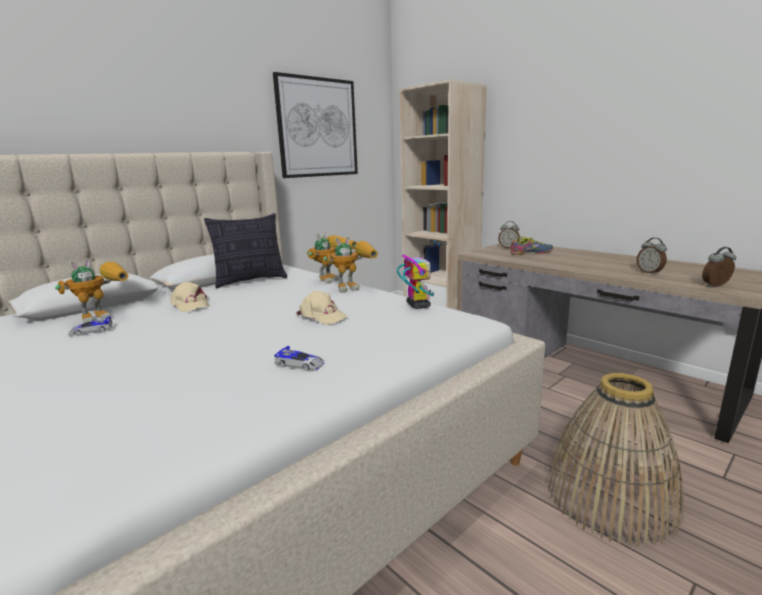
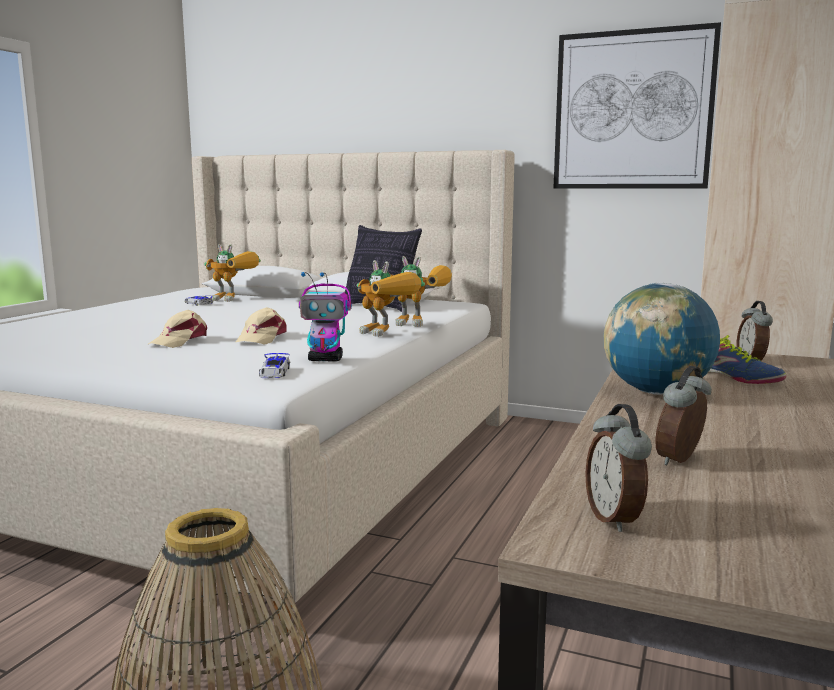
camera: 65 degrees right, 5 degrees down
(190, 305) = (279, 308): beige cap -> beige cap (180, 341)
(300, 364) = (121, 349): toy car -> toy car (274, 373)
(418, 305) = (326, 360): toy robot -> toy robot turned 45 degrees clockwise
(555, 262) = (656, 392): none -> globe
(716, 286) = (615, 519): alarm clock -> alarm clock turned 150 degrees counterclockwise

